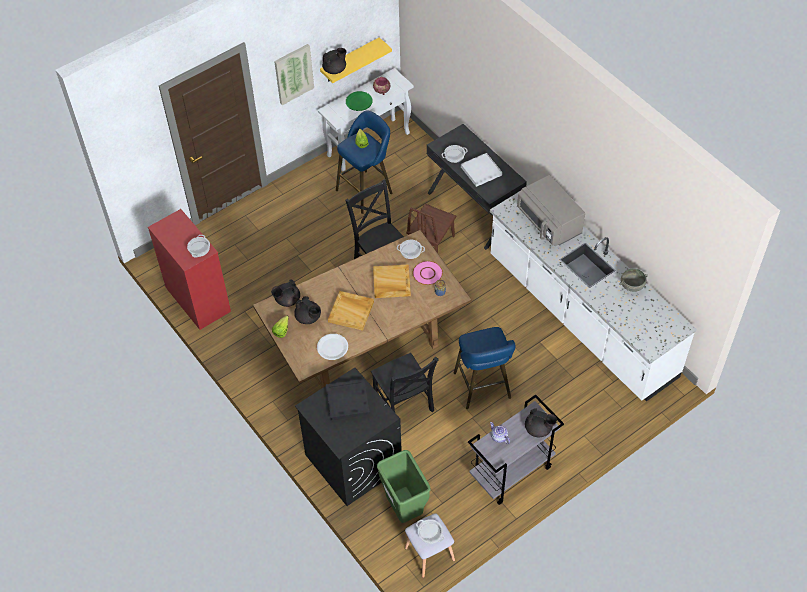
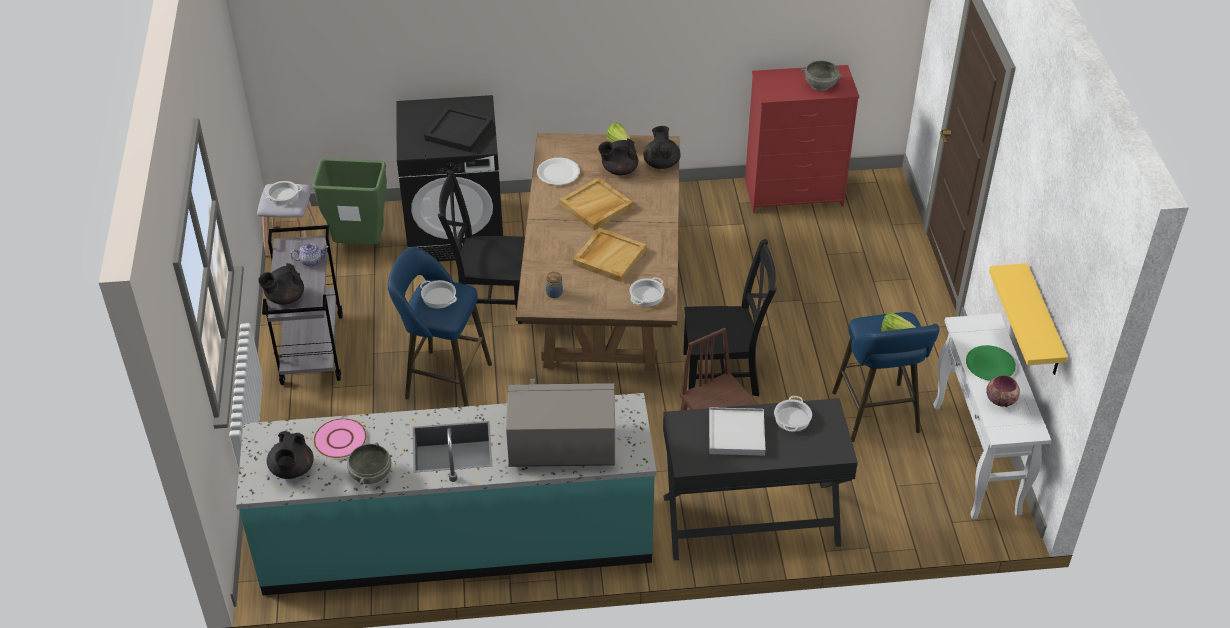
camera: 120 degrees right, 10 degrees down
(181, 230) = (820, 85): none -> grey bowl
(199, 248) = (779, 90): cooking pot -> cooking pot (439, 297)
(293, 73) = (1015, 213): picture -> none
(335, 70) = (1013, 277): black teapot -> black teapot (292, 470)
(427, 273) = (595, 295): pink plate -> pink plate (340, 439)
(580, 317) = (457, 540): white counter -> turquoise counter

